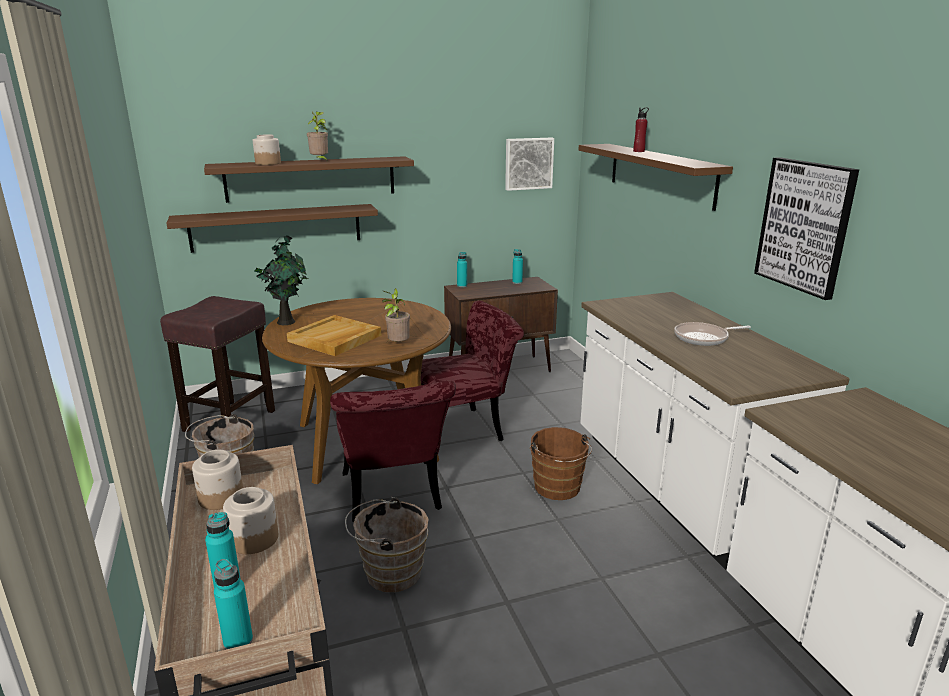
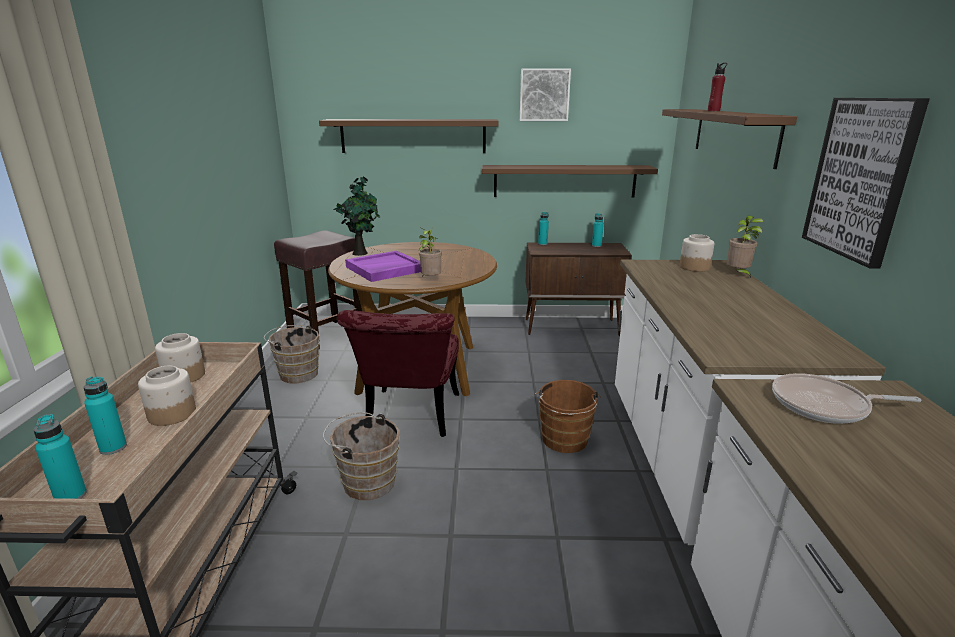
camera: 20 degrees right, 0 degrees up
(267, 163) = (373, 119): jar -> jar (694, 267)
(276, 227) = (382, 177): brown shelf -> brown shelf (564, 181)
(320, 161) = (417, 119): potted plant -> potted plant (738, 274)
(335, 338) = (384, 269): beige tray -> purple tray
(465, 429) = (509, 372): red chair -> none
(528, 163) = (619, 131): picture -> picture (544, 95)
(704, 338) = (725, 304): frying pan -> frying pan (825, 406)

